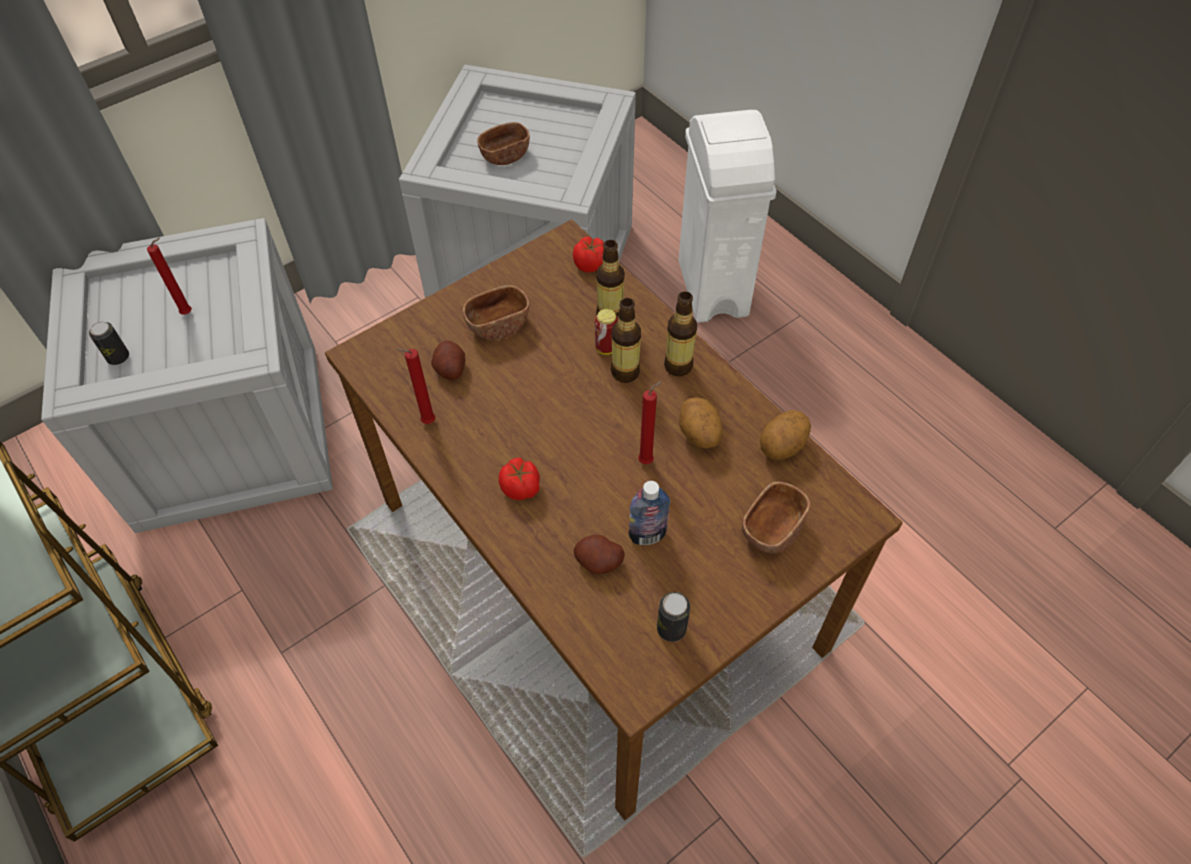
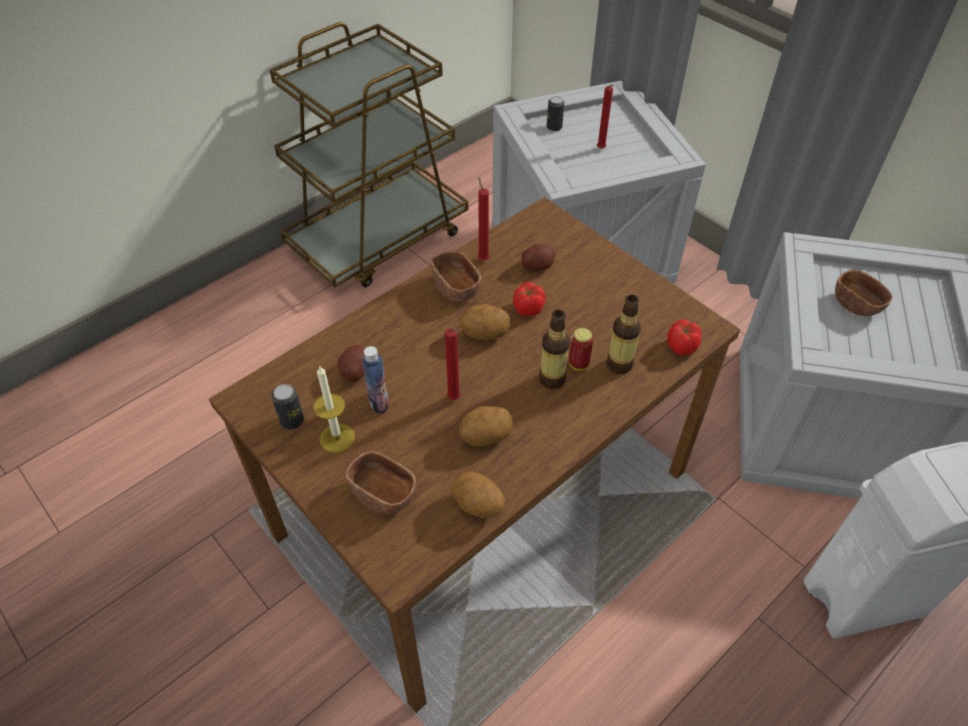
camera: 85 degrees right, 5 degrees down
(498, 325) = (591, 289): brown bowl -> brown bowl (456, 288)
(521, 488) = (423, 319): tomato -> tomato (527, 309)
(553, 427) = (485, 333): none -> potato
(678, 366) = (566, 419): bottle -> none
(697, 578) = (337, 438): none -> candle

